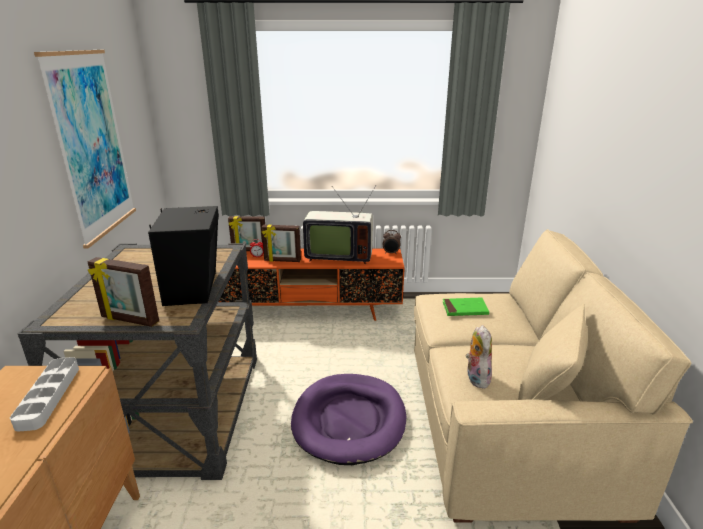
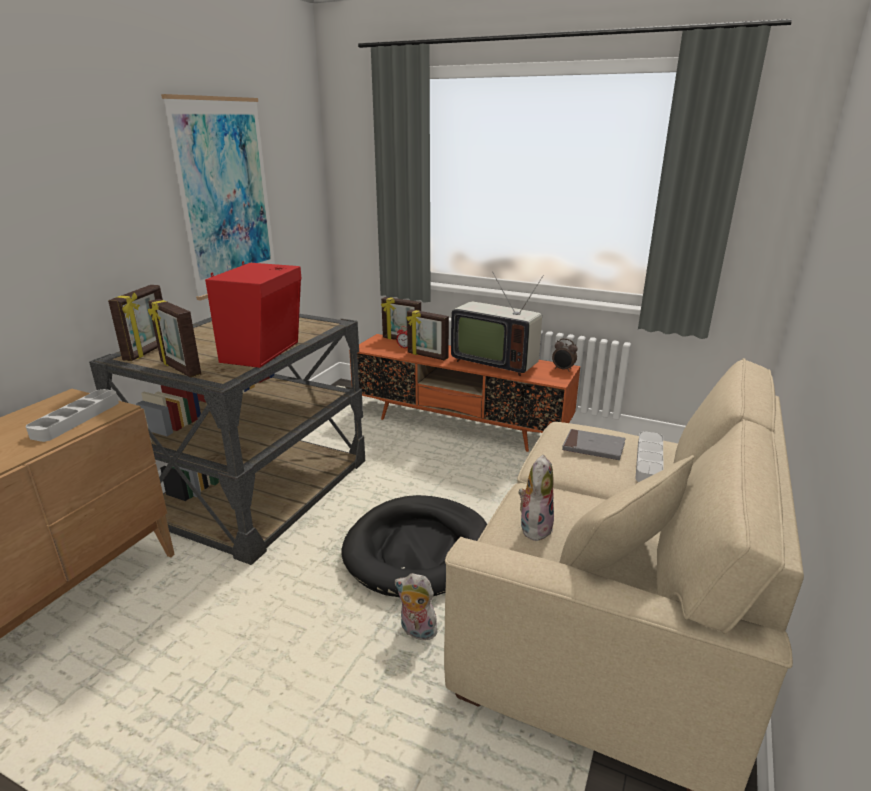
camera: 25 degrees right, 0 degrees up
(74, 309) = (148, 351): none -> picture frame
(195, 287) = (264, 352): black speaker -> red speaker
(349, 420) = (418, 549): purple dog bed -> black dog bed
(392, 485) = (416, 632): none -> plush toy
(465, 309) = (593, 447): green book -> grey book
(504, 311) = (649, 461): none -> grey tray

